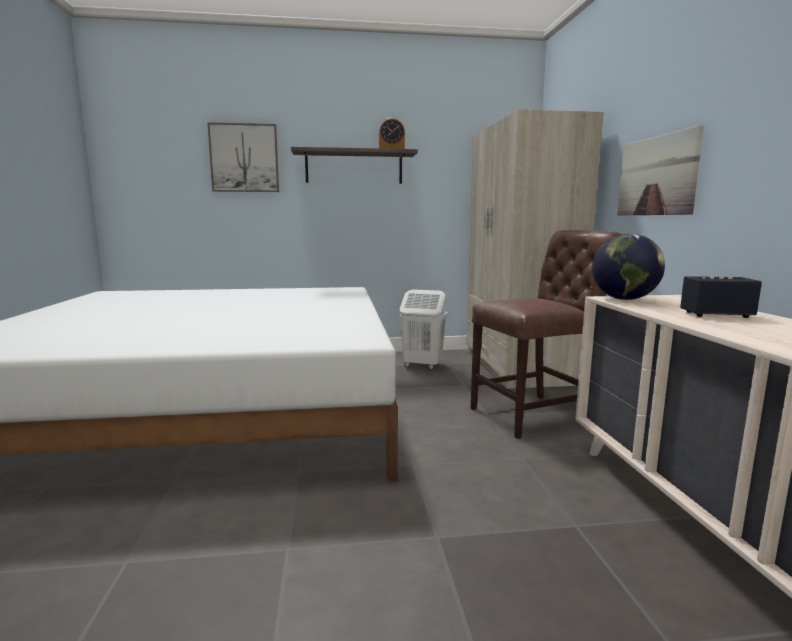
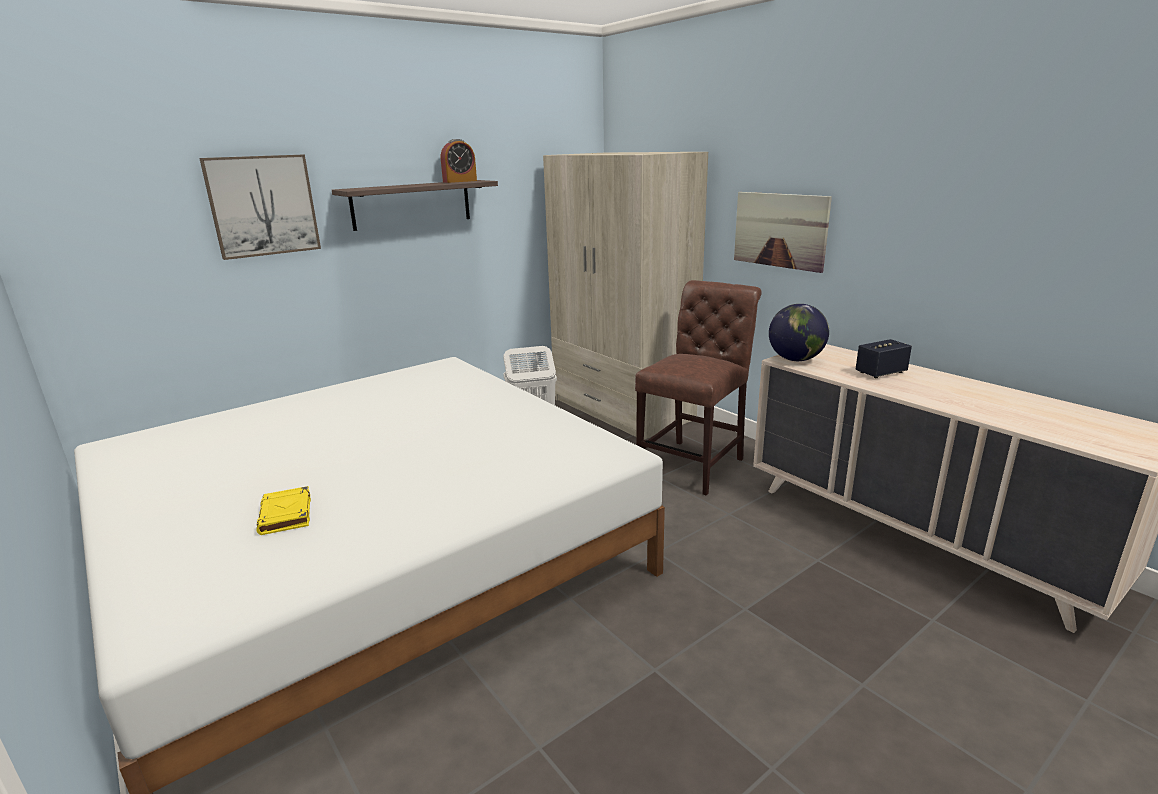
camera: 30 degrees left, 10 degrees up
(100, 326) = (286, 515): none -> yellow book

